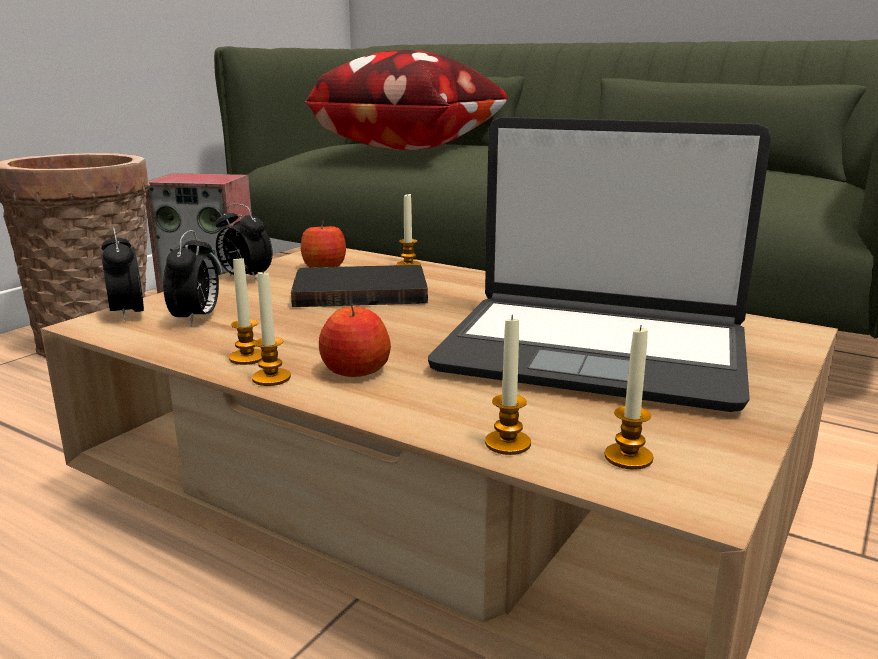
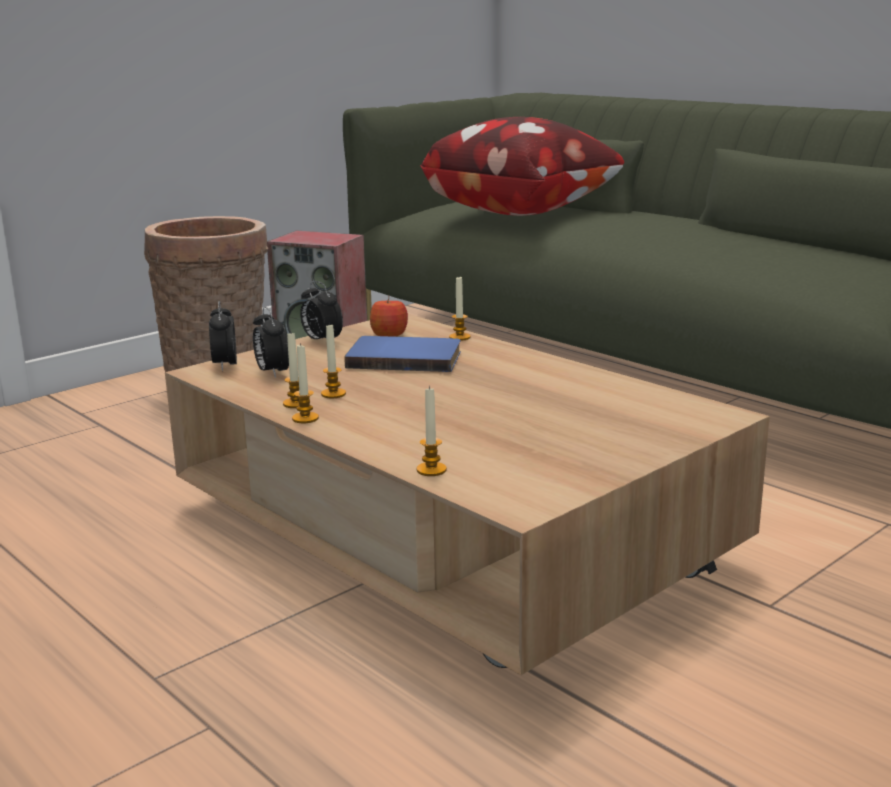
camera: 15 degrees right, 0 degrees up
(196, 319) = (272, 372): alarm clock -> alarm clock turned 135 degrees clockwise
(355, 371) = (364, 418): apple -> none
(360, 291) = (405, 358): black book -> blue book
(594, 351) = (546, 418): laptop -> none
(628, 457) = (501, 484): candle -> candle (333, 394)

